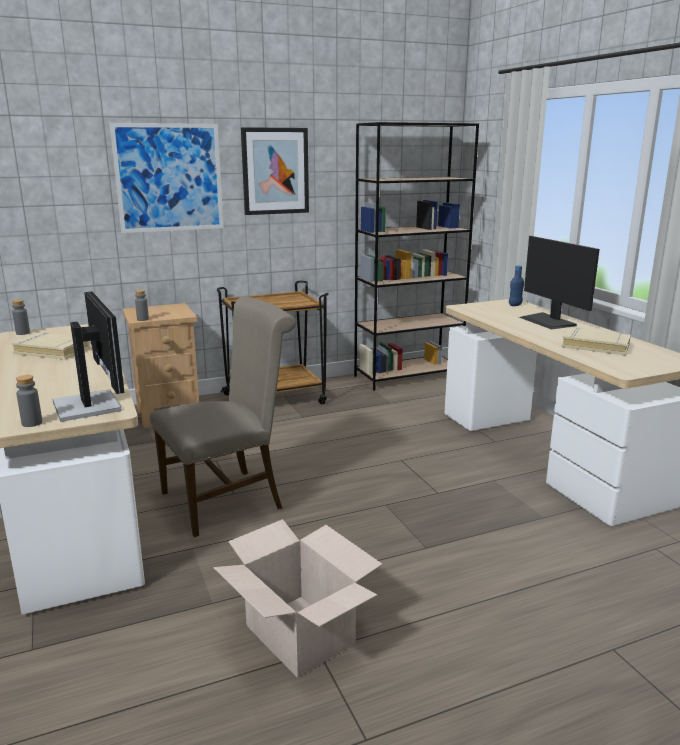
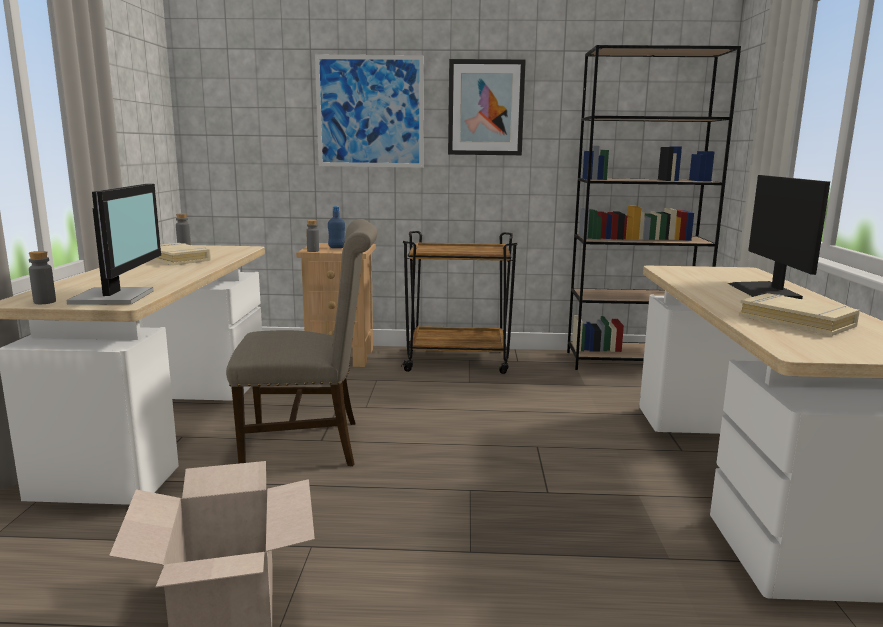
camera: 25 degrees right, 5 degrees down
(515, 305) = (743, 273): blue bottle -> blue bottle (337, 247)

